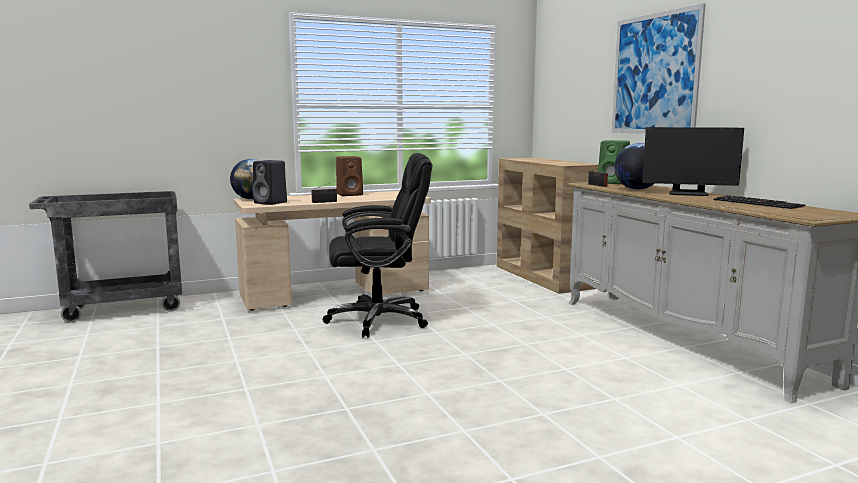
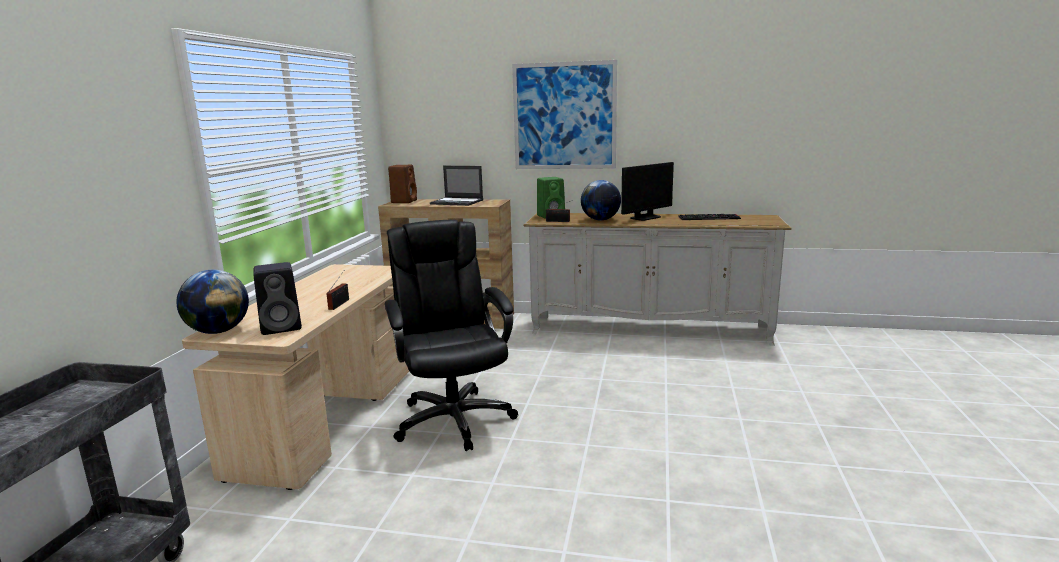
camera: 55 degrees left, 5 degrees up
(350, 194) = (307, 286): brown speaker -> brown speaker (404, 201)
(378, 320) = (453, 420): black office chair -> black office chair turned 45 degrees counterclockwise
(556, 161) = (457, 202): none -> laptop

